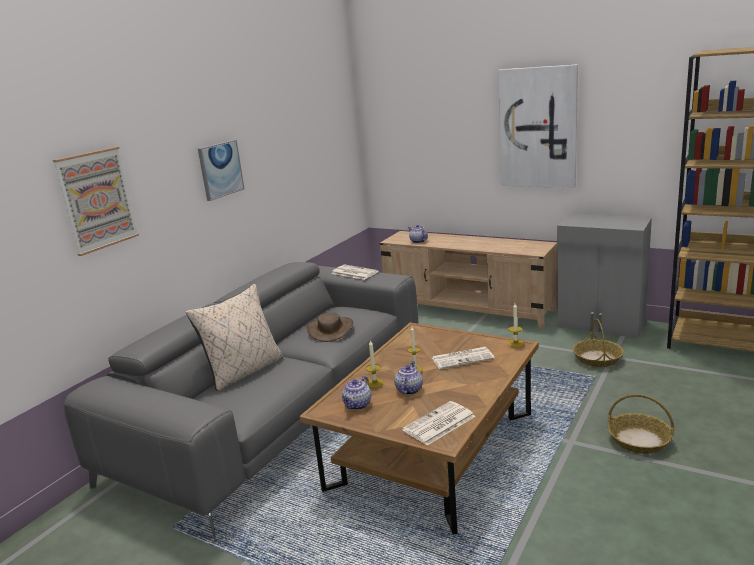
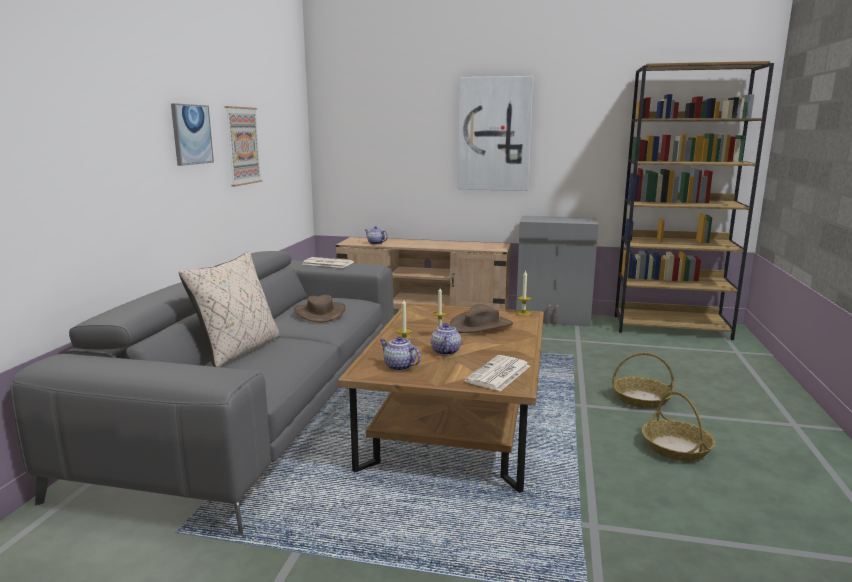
camera: 20 degrees left, 5 degrees down
(97, 200) = (63, 130): picture -> picture (243, 146)
(357, 405) = (399, 366): teapot -> teapot turned 120 degrees clockwise
(463, 358) = (481, 326): newspaper -> brown hat
(597, 358) = (566, 342): basket -> basket (676, 448)

